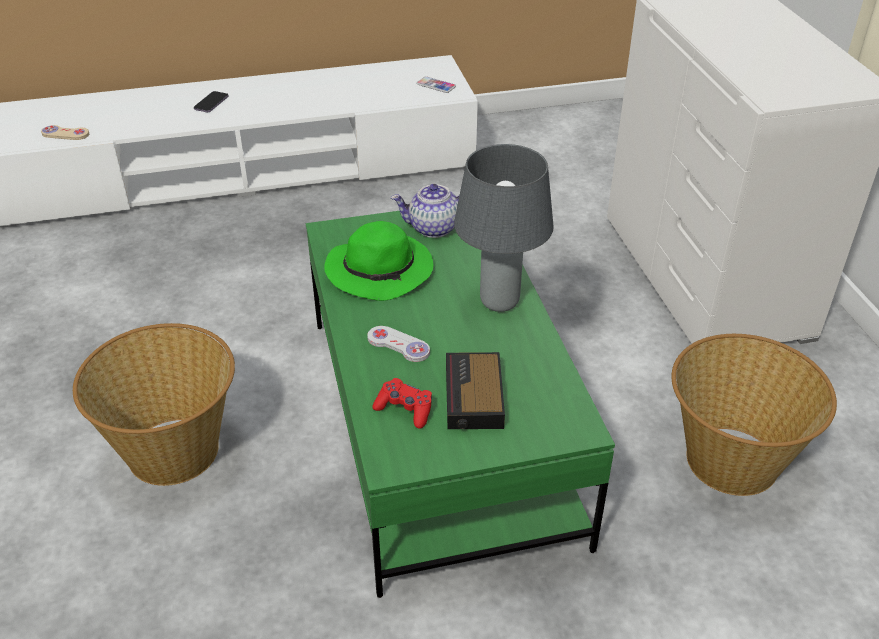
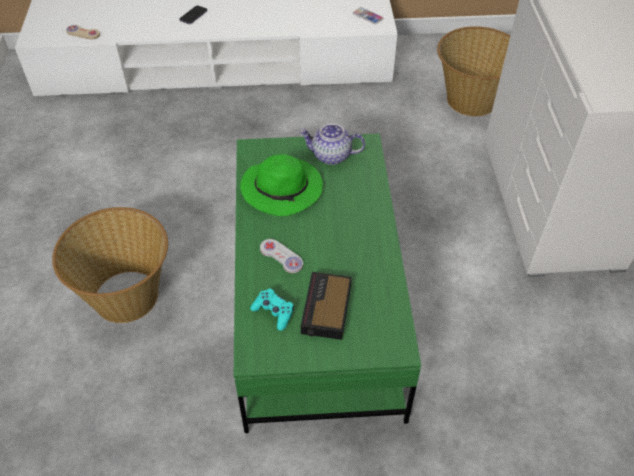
camera: 10 degrees right, 10 degrees up
(405, 409) = (274, 312): red game controller -> turquoise game controller
(500, 302) = (366, 229): grey table lamp -> none
(730, 461) = (527, 365): basket -> basket (470, 100)

